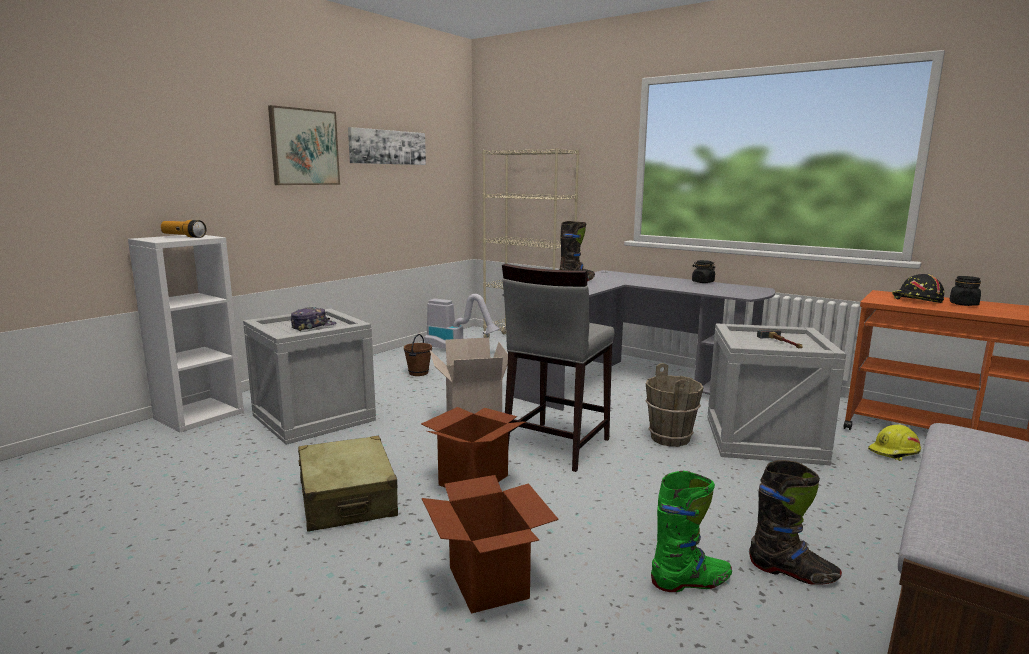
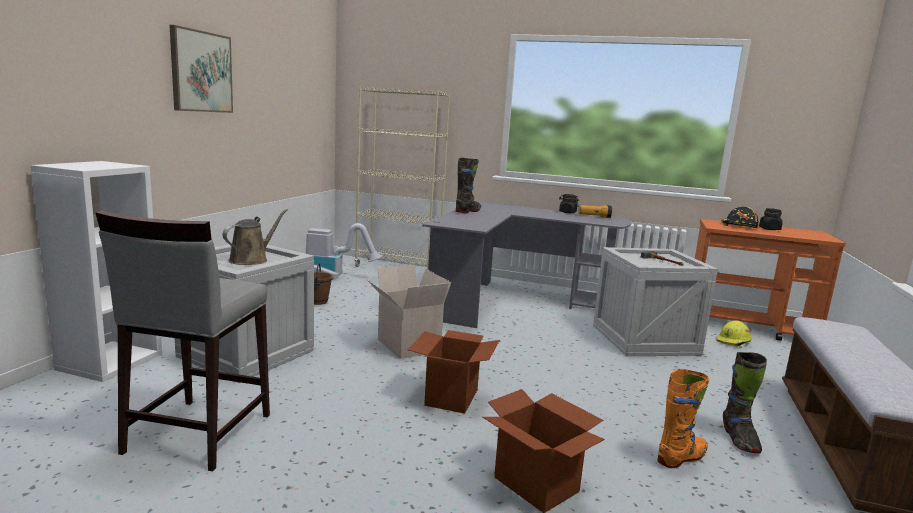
camera: 20 degrees left, 0 degrees up
(183, 237) = (98, 164): flashlight -> flashlight (594, 216)
(313, 326) = (251, 260): cap -> brown watering can
(347, 499) = (349, 429): beige suitcase -> none
(387, 147) = (271, 77): picture -> none
(555, 446) = (495, 359): grey stool -> grey stool (197, 433)
(670, 438) = (579, 345): brown bucket -> none
(691, 582) = (681, 458): green boot -> orange boot
(792, 573) = (739, 439): black boot -> black boot turned 90 degrees clockwise

